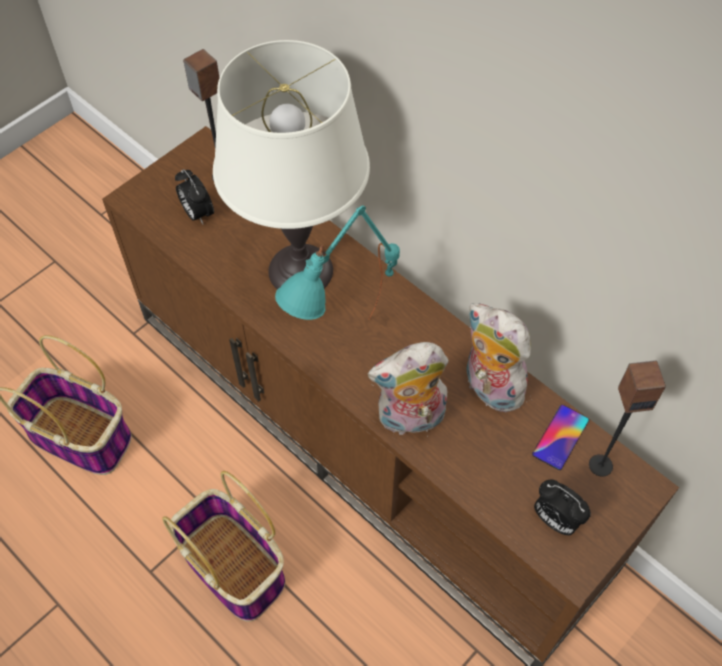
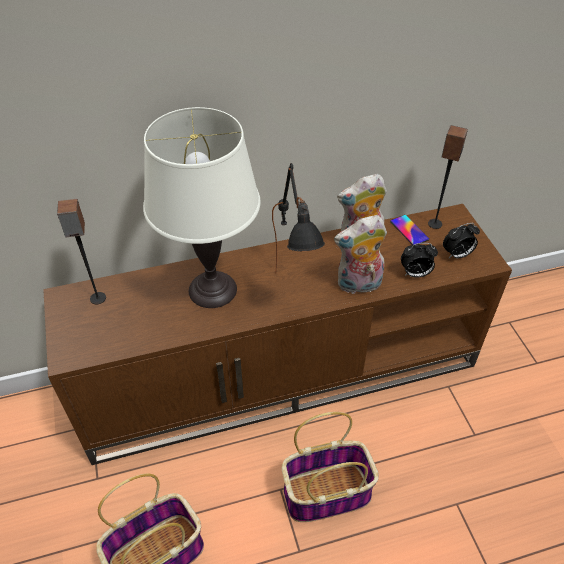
camera: 60 degrees left, 10 degrees down
(197, 213) = (117, 324): alarm clock -> alarm clock (415, 274)
(345, 357) = (294, 295): turquoise table lamp -> black table lamp
(410, 419) = (358, 285): plush toy -> plush toy turned 60 degrees clockwise

